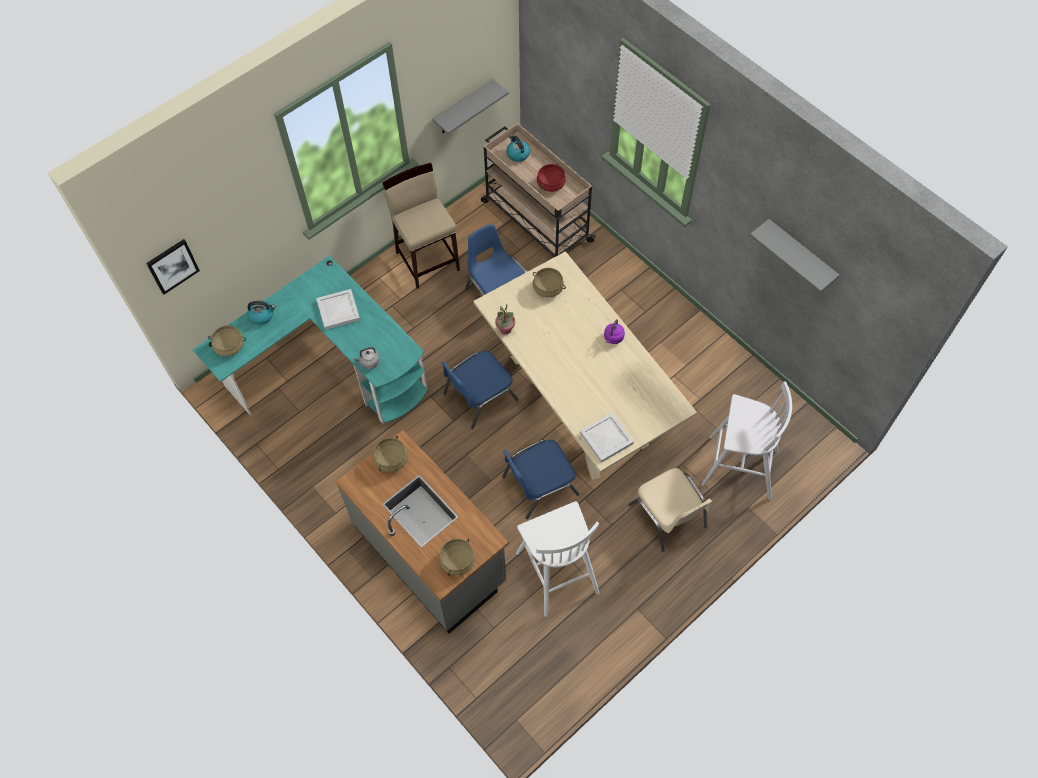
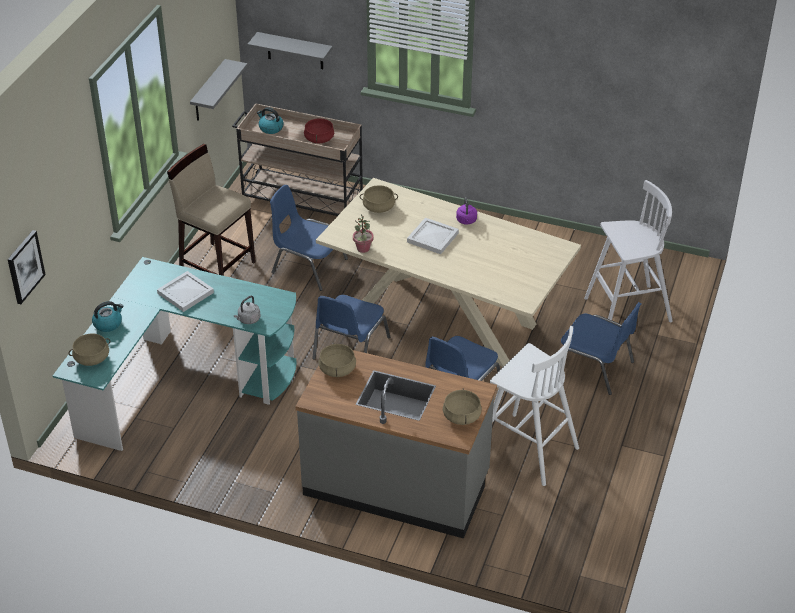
camera: 30 degrees left, 20 degrees down
(605, 438) = (517, 290): white tray -> white tray (432, 238)
(668, 516) = (595, 368): beige chair -> blue chair
(800, 255) = (603, 73): grey shelf -> grey shelf (295, 51)

